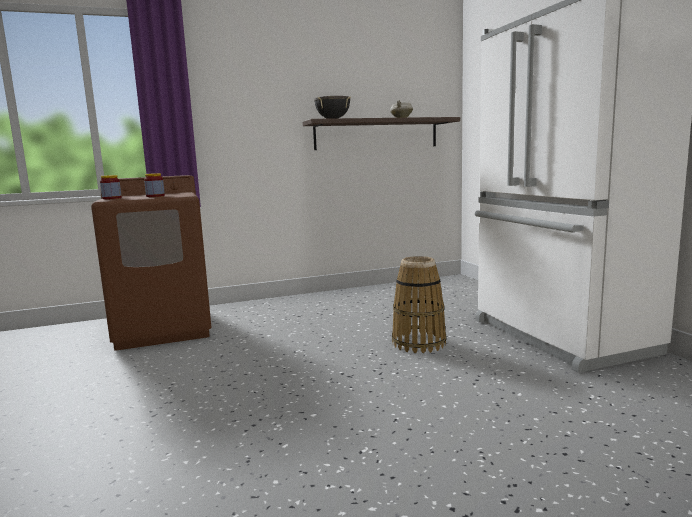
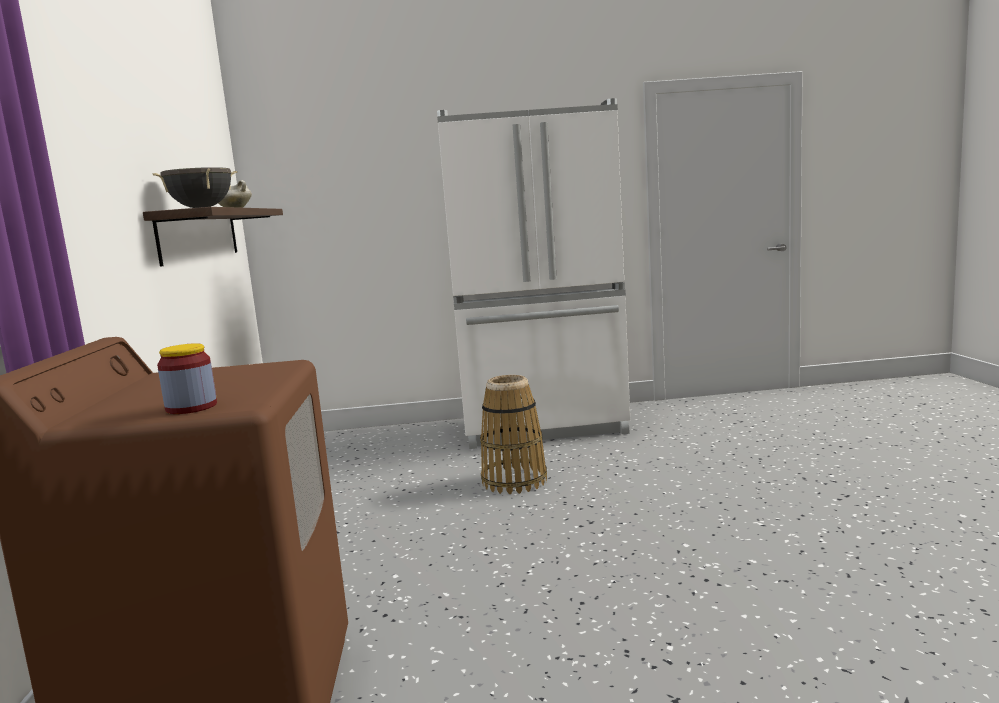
camera: 75 degrees left, 0 degrees up
(155, 196) = (240, 380): jar -> none

